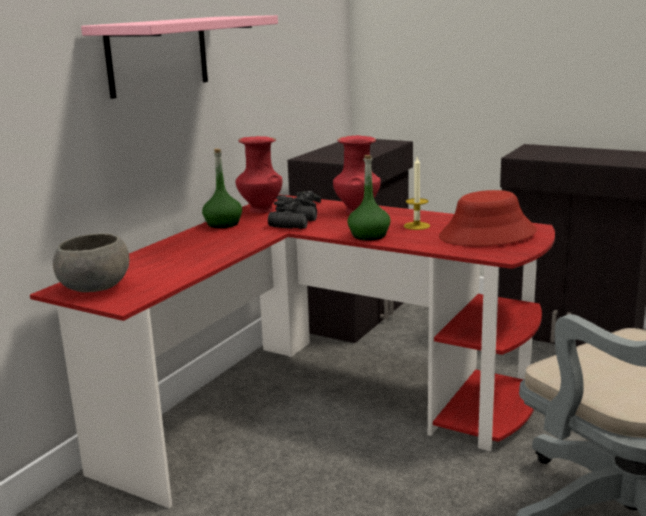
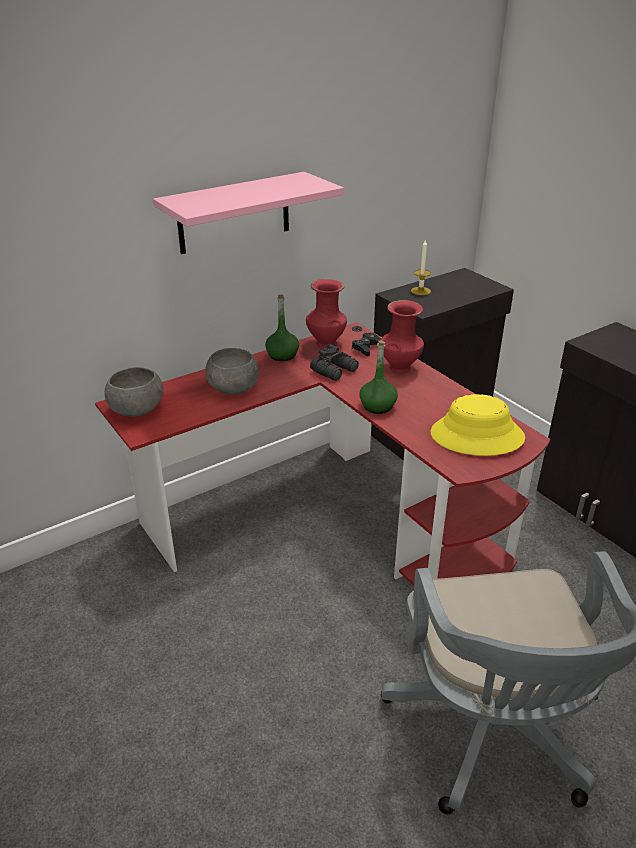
camera: 25 degrees right, 15 degrees up
(196, 252) = (233, 388): none -> grey bowl
(416, 226) = (429, 404): candle -> candle (420, 291)
(487, 235) = (476, 436): red hat -> yellow hat

